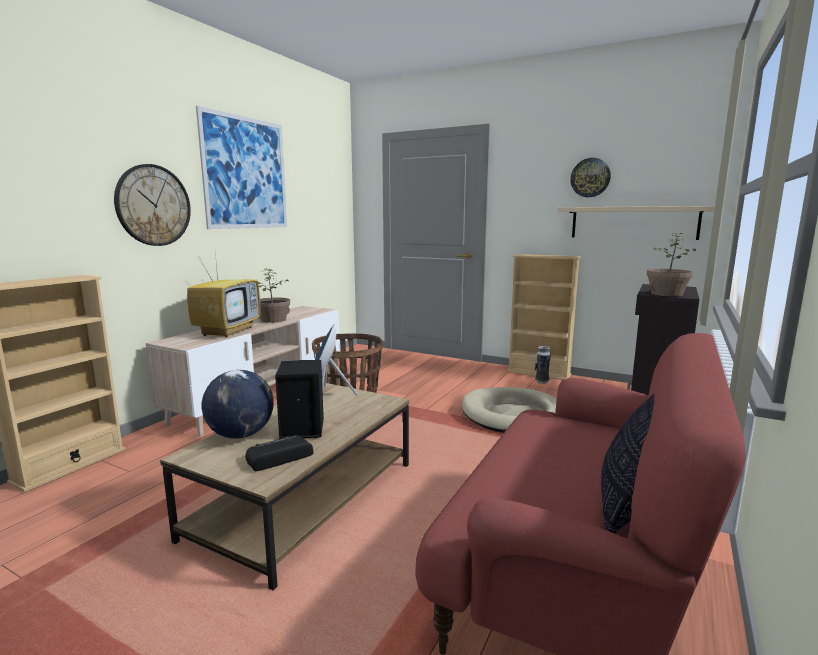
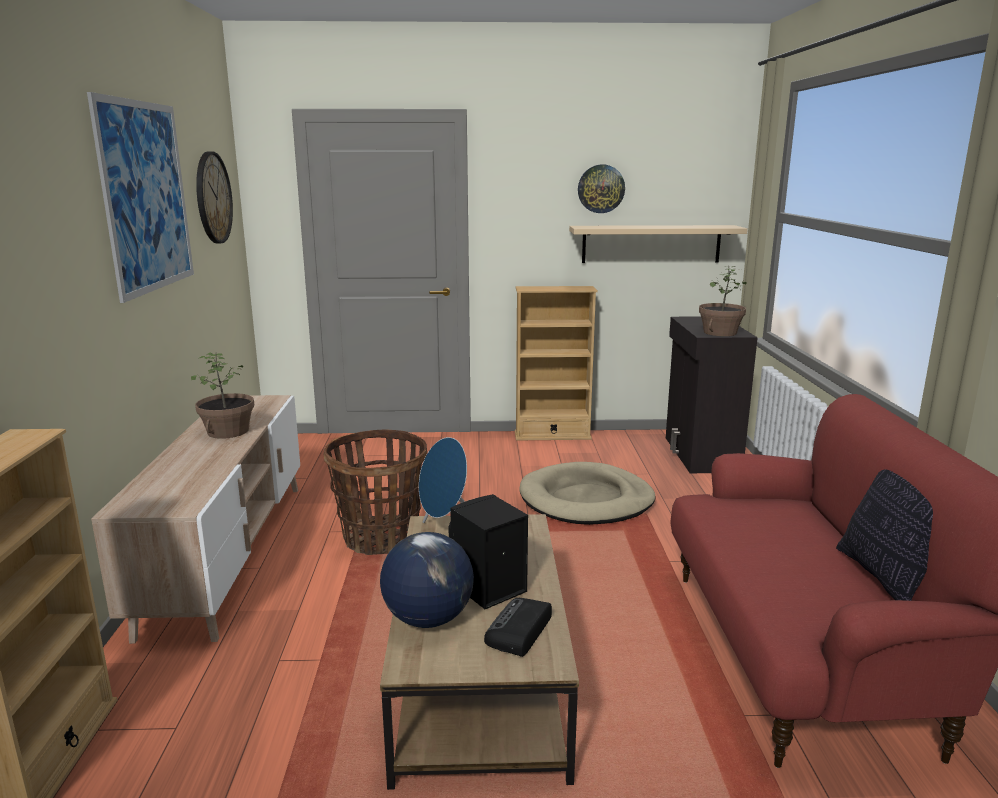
camera: 30 degrees left, 5 degrees up
(153, 205) = (63, 280): wall clock -> wall clock (213, 198)
(228, 331) = (194, 466): television -> none
(542, 381) = (567, 446): vase -> none

